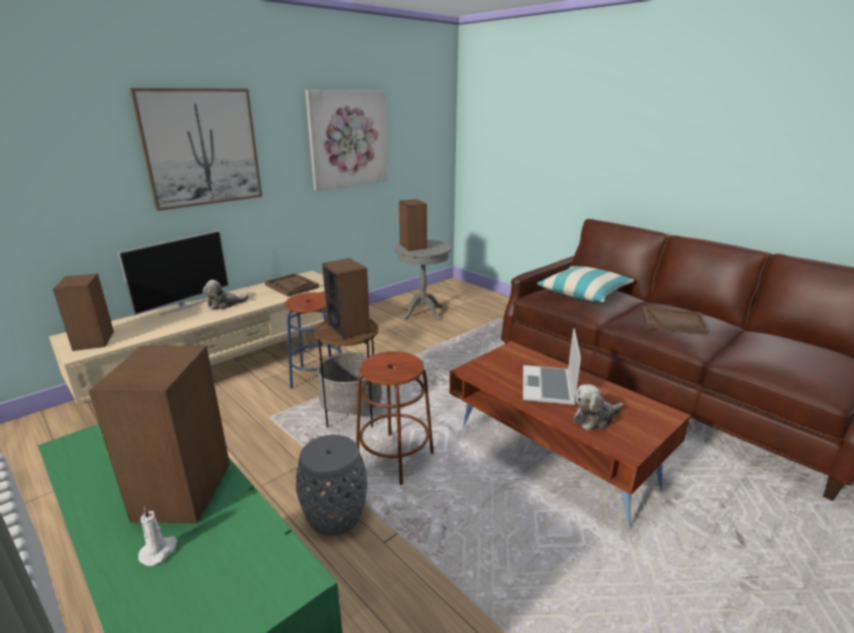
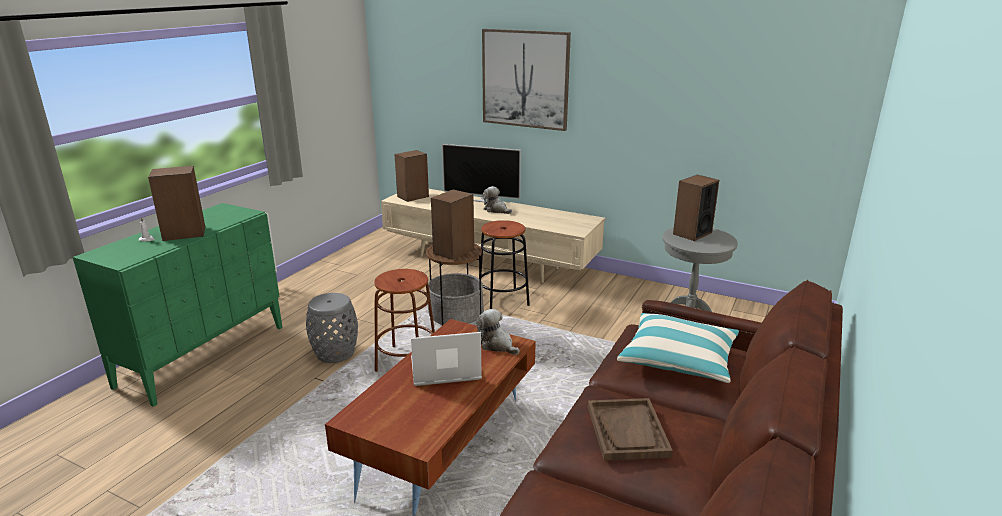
camera: 70 degrees right, 0 degrees up
(291, 286) = (556, 220): brown tray -> none
(317, 377) = (503, 299): blue stool -> black stool
(348, 139) = (676, 92): picture -> none
(595, 418) = (396, 399): plush toy -> plush toy (496, 345)

